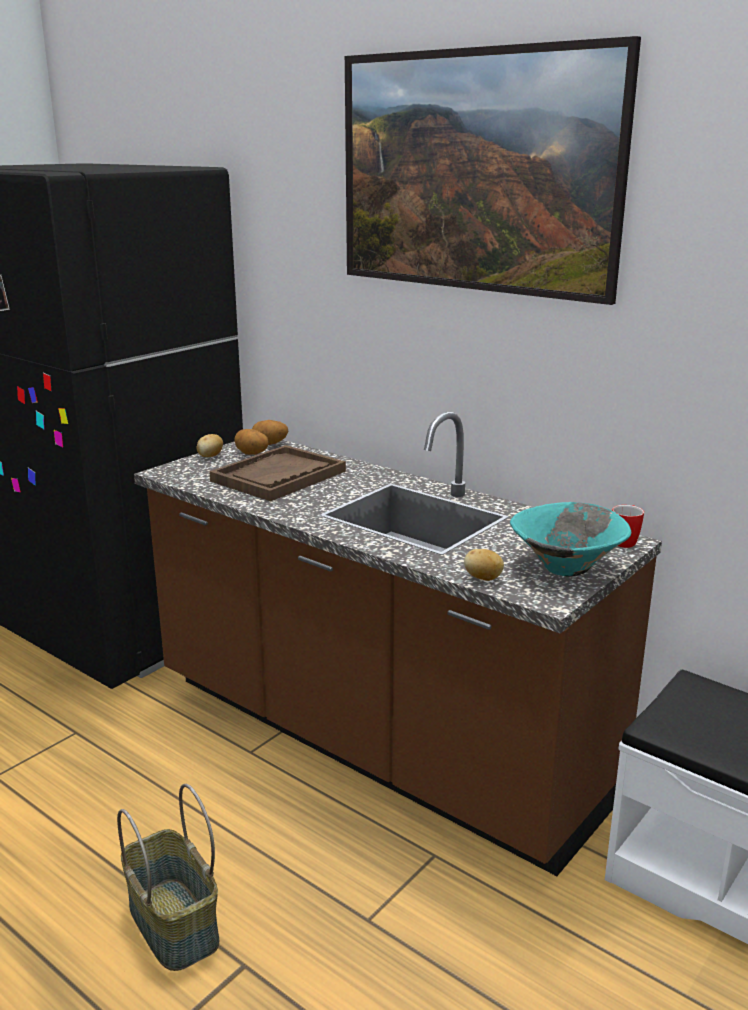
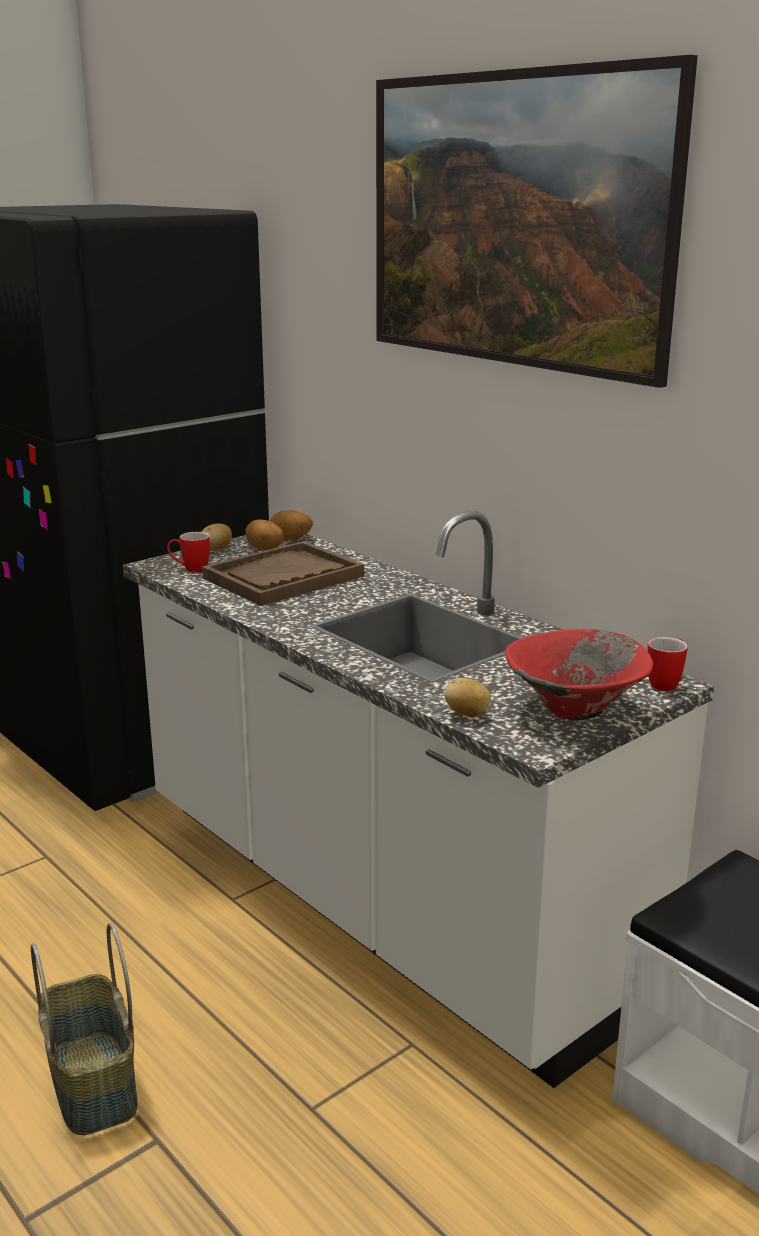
camera: 10 degrees right, 0 degrees up
(195, 474) = (190, 569): none -> mug
(374, 741) = (379, 901): brown counter -> white counter
(565, 569) = (573, 711): turquoise bowl -> red bowl

